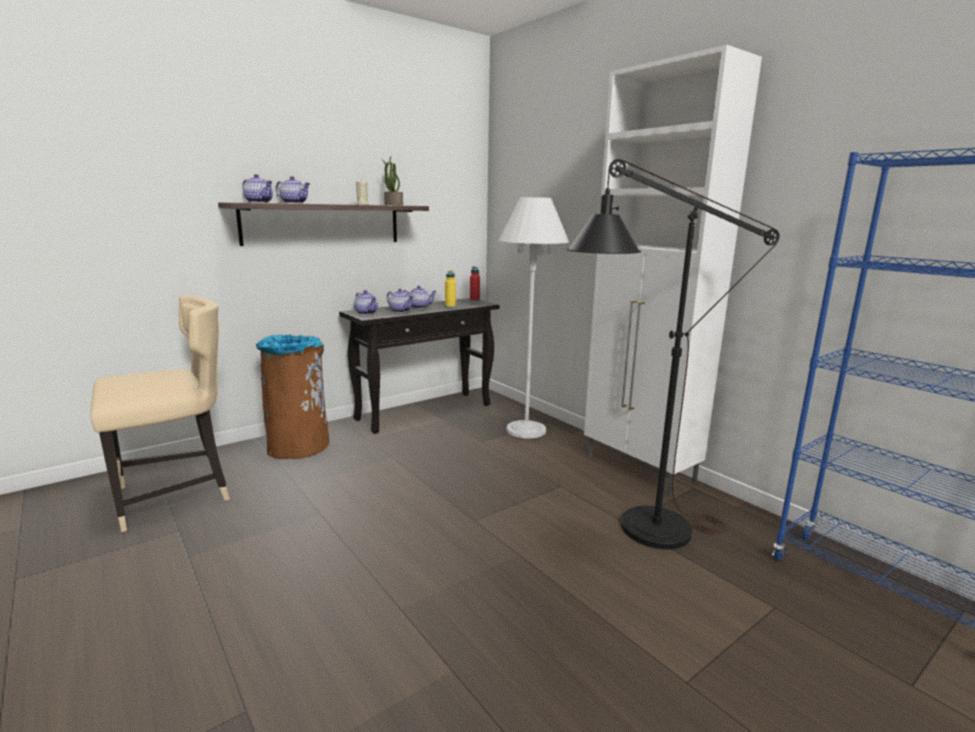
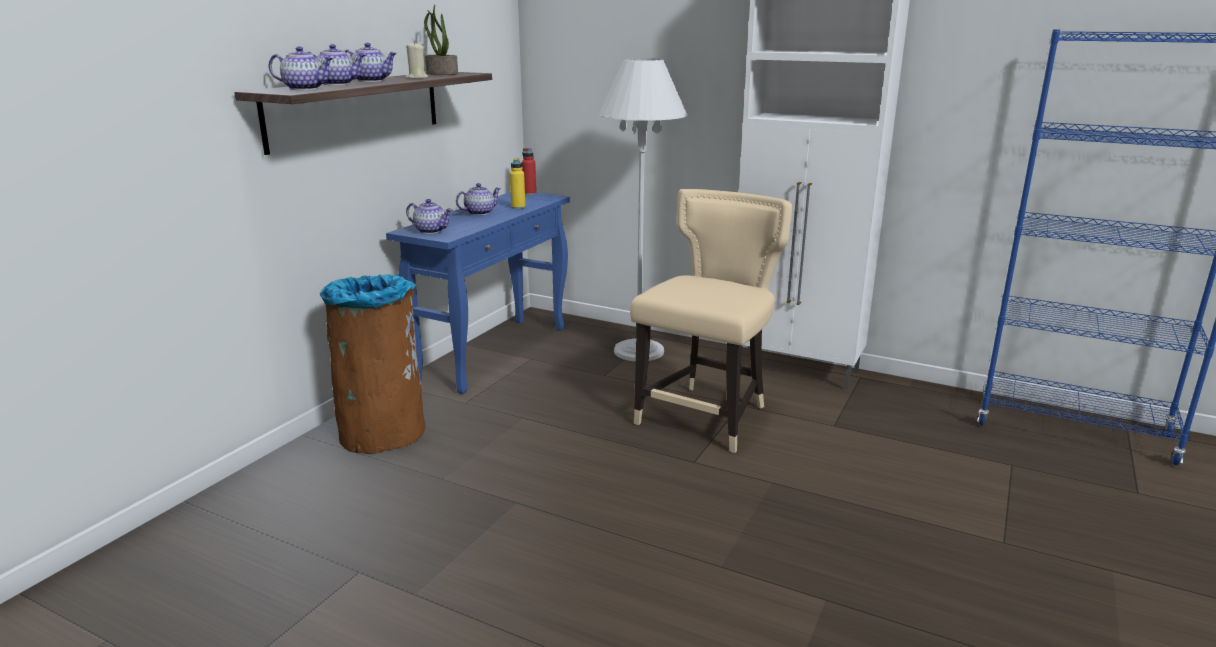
camera: 25 degrees left, 5 degrees up
(177, 495) = (292, 533): beige chair -> beige chair (707, 416)
(401, 311) = (469, 222): teapot -> teapot (372, 81)
(425, 411) = (494, 353): black console table -> blue console table
(636, 530) = (850, 430): black floor lamp -> none

